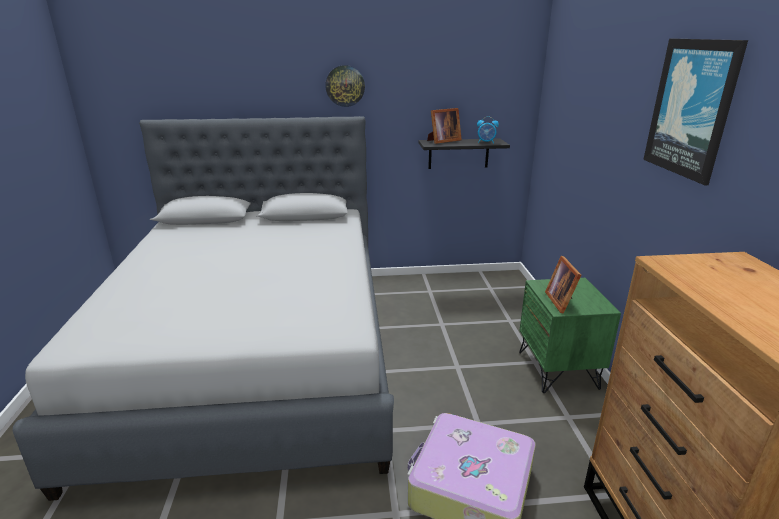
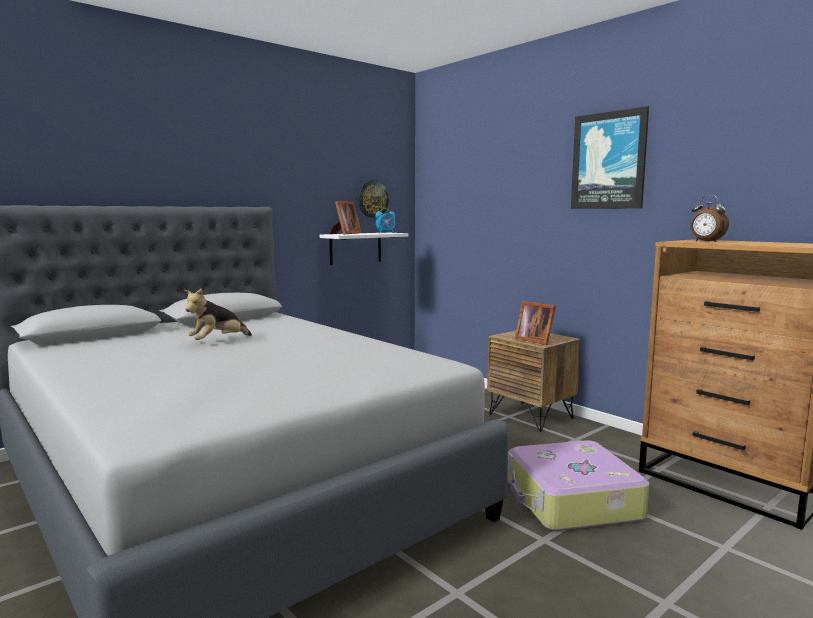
camera: 35 degrees left, 15 degrees down
(256, 247) = (218, 342): none -> plush toy
(345, 86) = (246, 174): wall clock -> wall clock (372, 199)
(458, 153) = (355, 248): black shelf -> white shelf
(558, 370) = (531, 416): green nightstand -> brown nightstand
(711, 272) = (706, 241): none -> alarm clock

